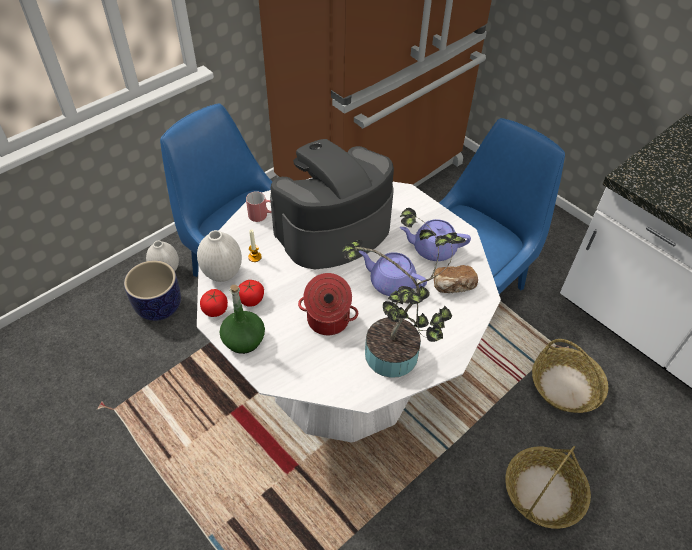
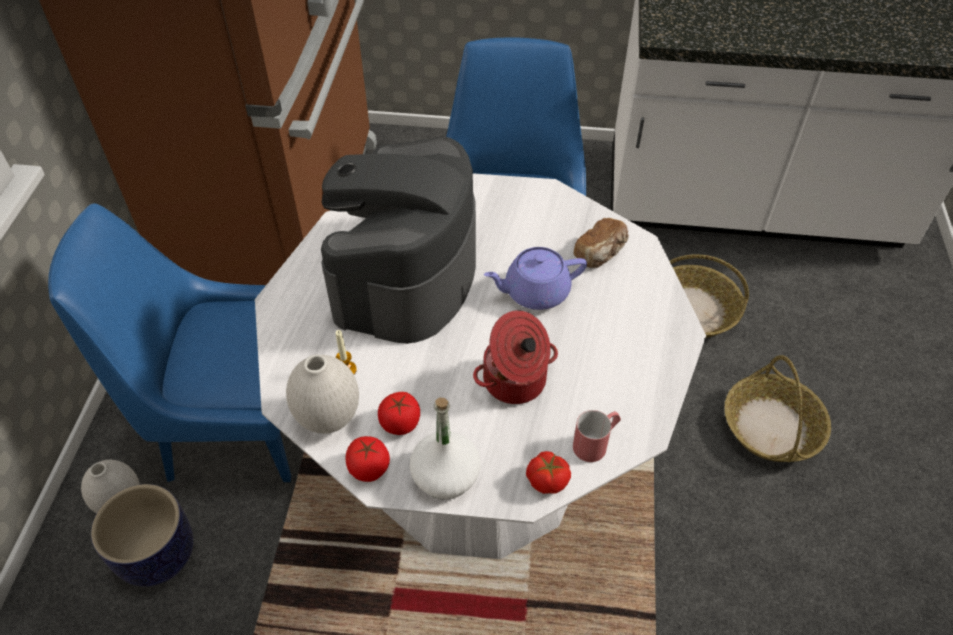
camera: 40 degrees left, 0 degrees up
(244, 340) = (445, 476): green bottle -> white bottle
(262, 215) = (298, 314): red mug -> red mug (596, 442)
(287, 379) = (547, 481): none -> tomato
(395, 359) = (630, 370): potted plant -> none
(433, 249) = (537, 227): purple teapot -> none

